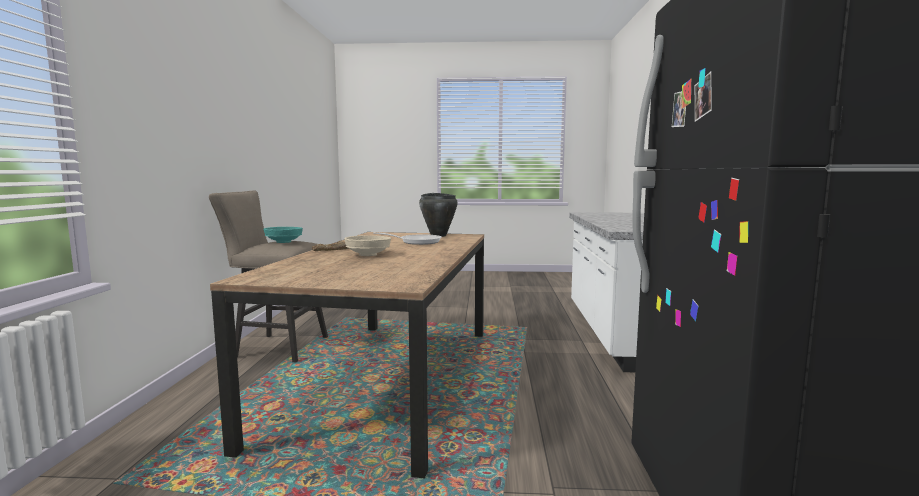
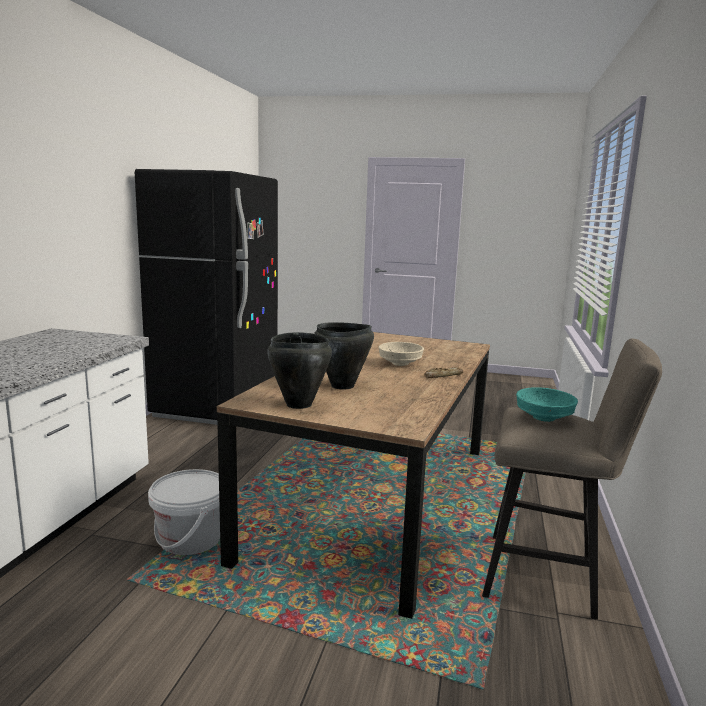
camera: 170 degrees left, 5 degrees up
(416, 242) = (342, 386): frying pan -> black cooking pot
(516, 343) = (190, 539): none -> white bucket

